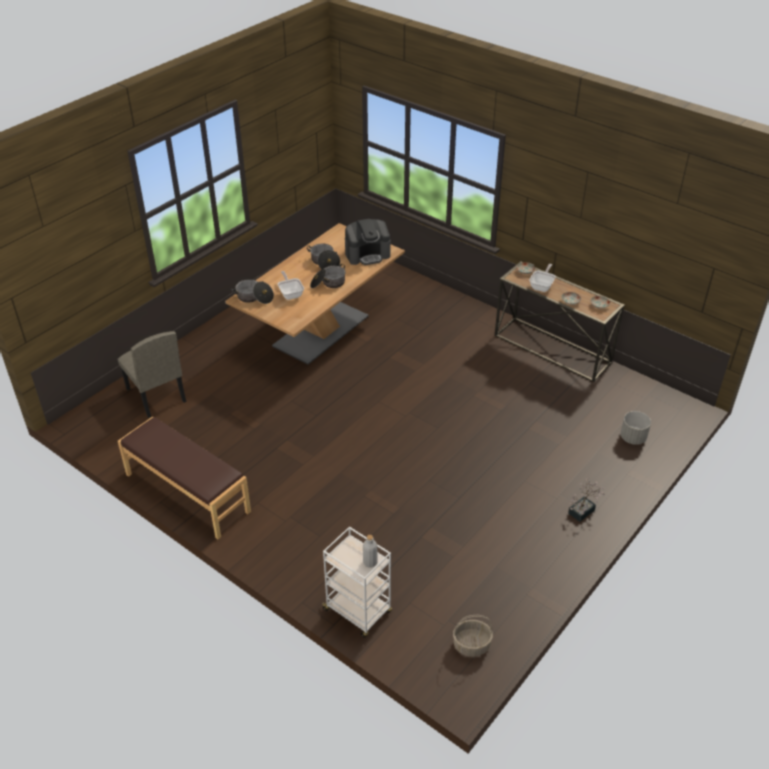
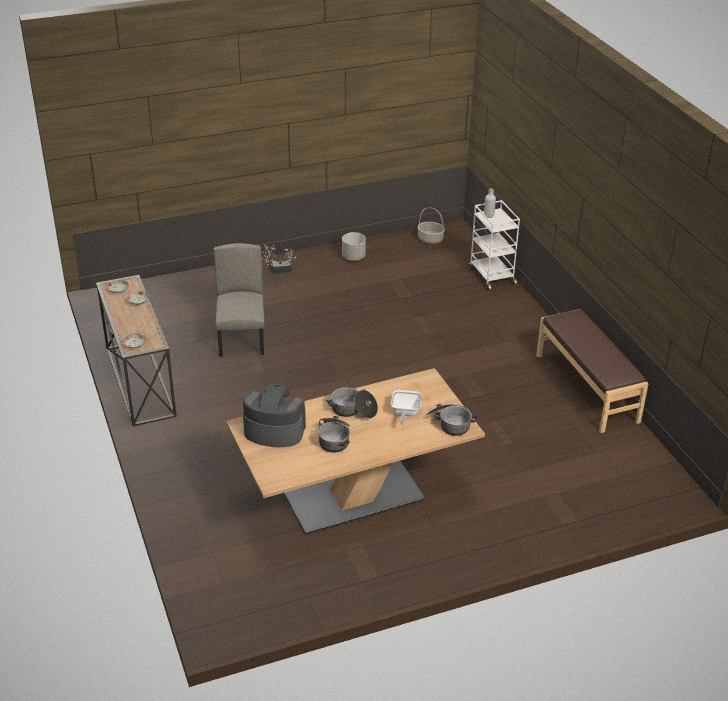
camera: 150 degrees left, 5 degrees down
(156, 395) = (586, 493): beige chair -> beige chair (242, 340)
(542, 286) = (141, 324): frying pan -> none
(633, 438) = (178, 293): grey planter -> grey planter (353, 257)

